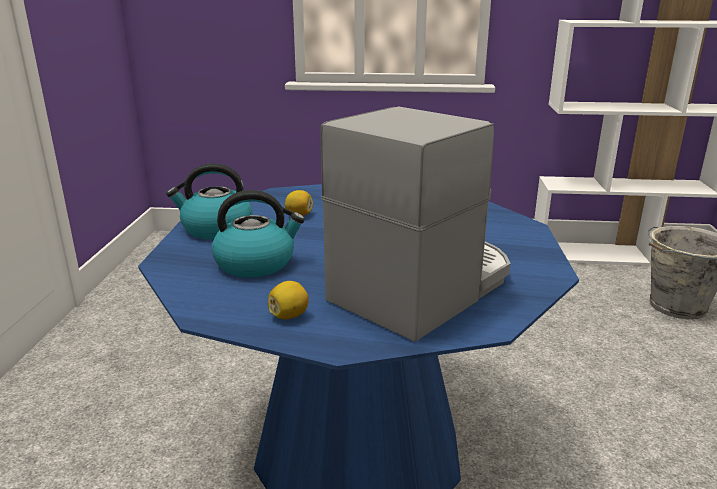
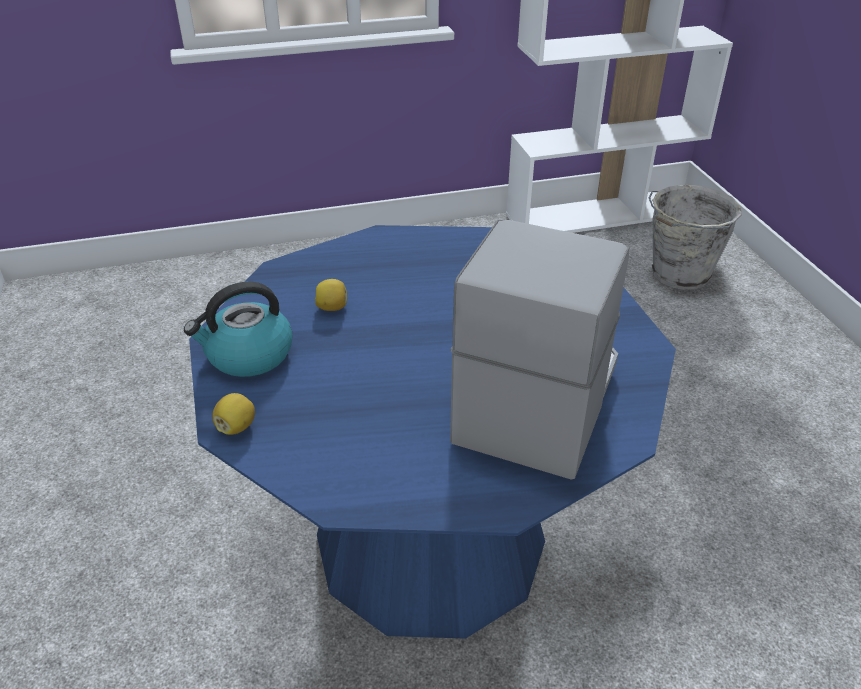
camera: 20 degrees left, 15 degrees up
(256, 263) = (338, 404): kettle -> none
(289, 315) = (427, 477): lemon -> lemon (236, 427)

